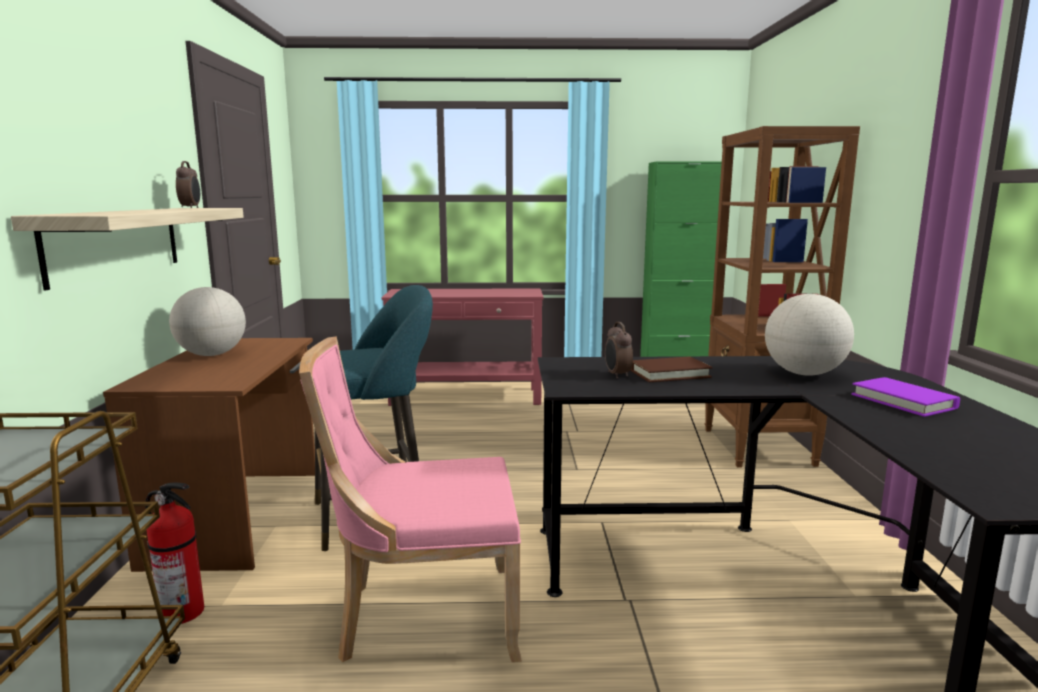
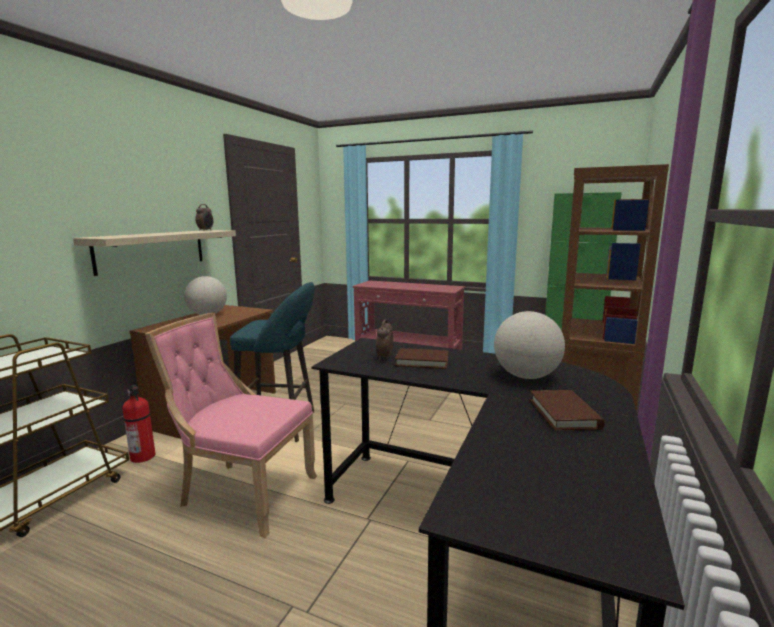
camera: 25 degrees right, 0 degrees up
(903, 401) = (564, 414): purple book -> brown book

